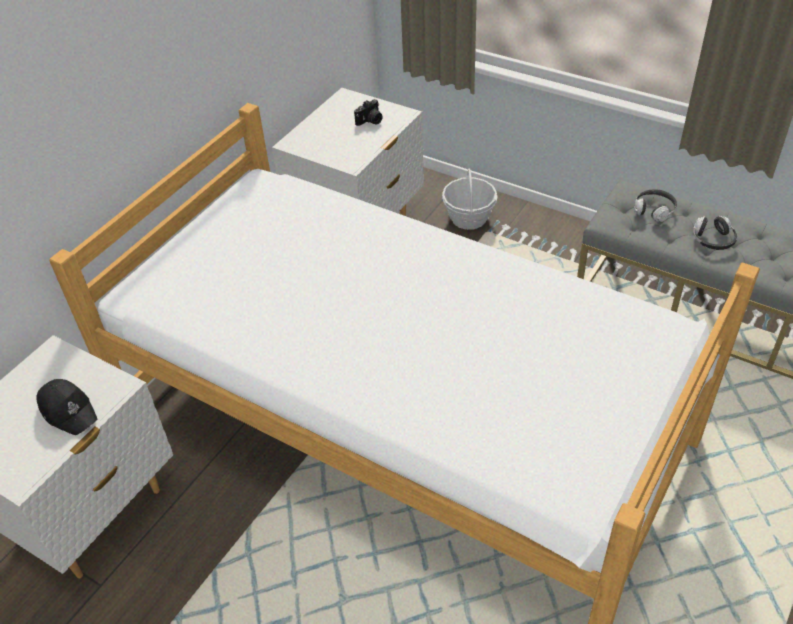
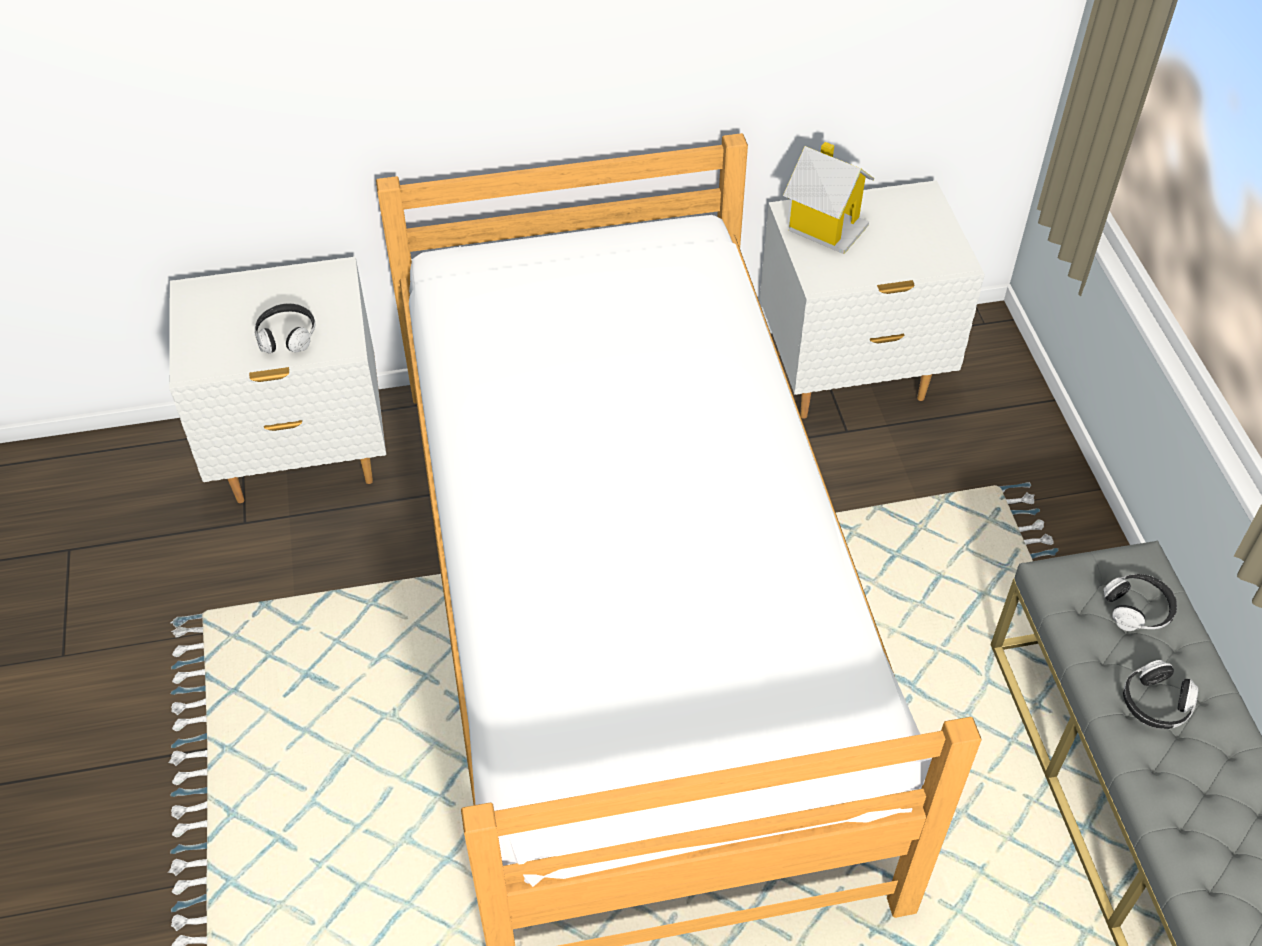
camera: 45 degrees right, 5 degrees up
(68, 410) = (287, 337): black cap -> headphones
(317, 139) = (825, 225): none -> toy house
(370, 121) = (909, 245): camera -> none
(469, 218) = (999, 454): basket -> none

